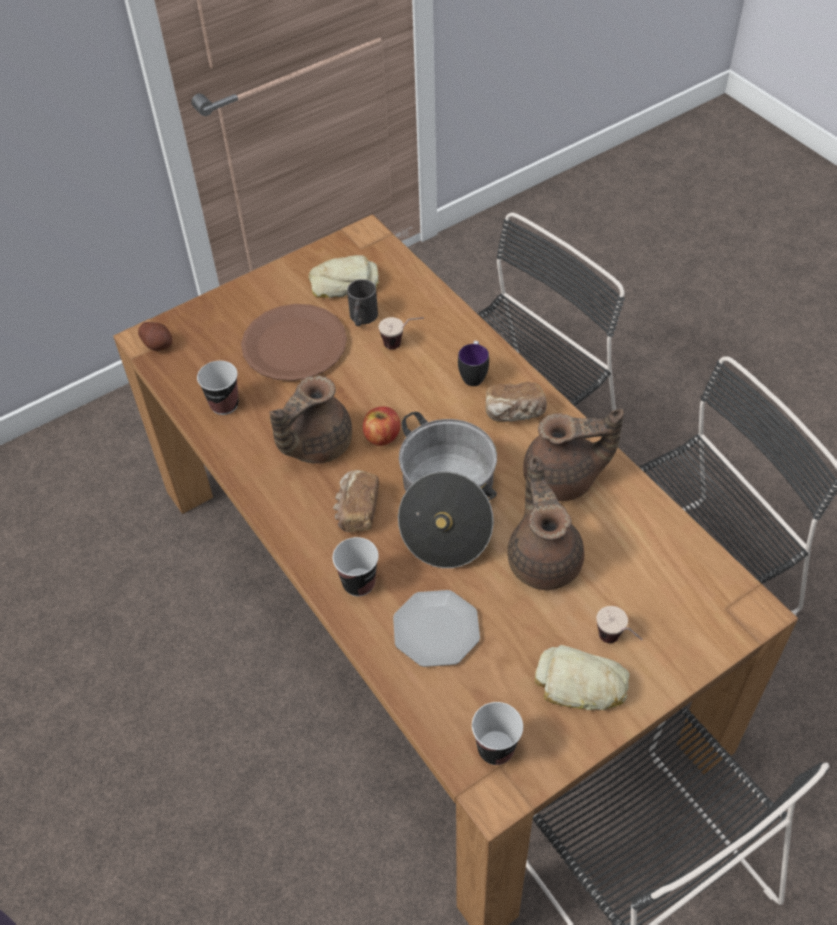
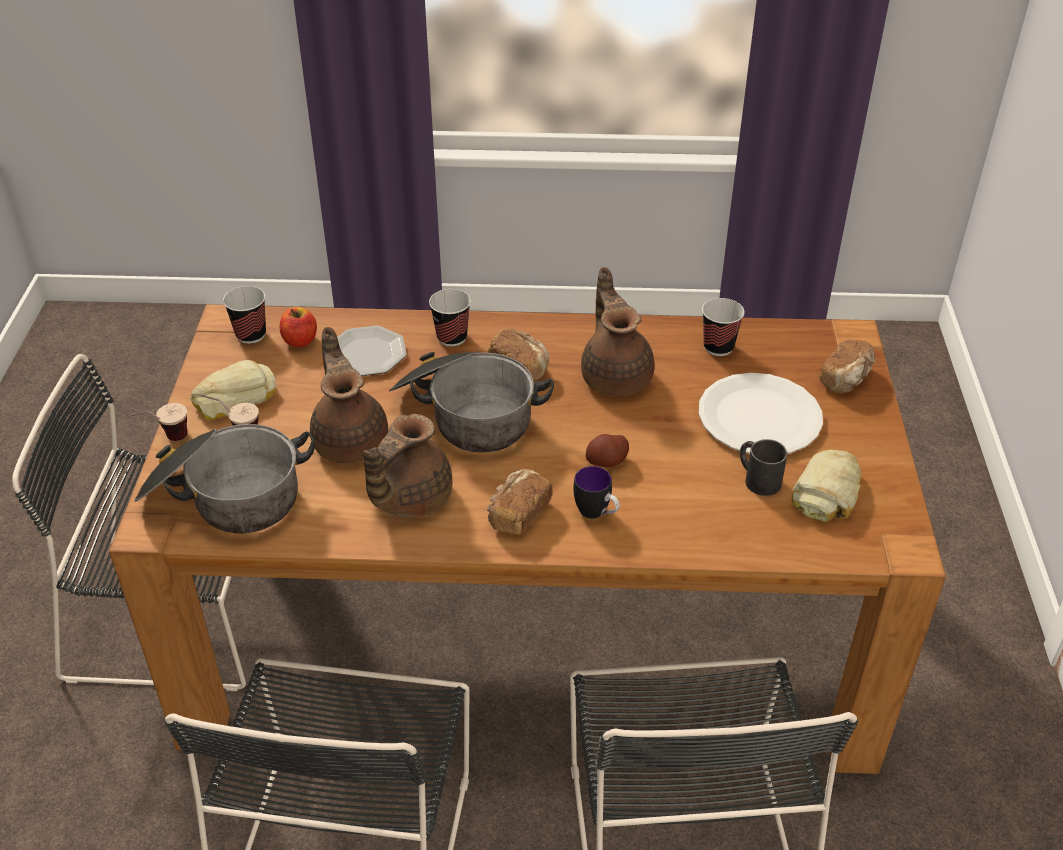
camera: 125 degrees right, 10 degrees down
(158, 344) = (837, 339): potato -> potato (607, 461)
(207, 321) = (846, 378): none -> bread
(294, 345) = (759, 417): brown plate -> white plate
(382, 436) = (583, 416): apple -> apple (300, 340)
(402, 345) = (690, 487): cup -> cup (166, 440)
(544, 558) = (351, 440): brown teapot -> brown teapot turned 135 degrees counterclockwise
(680, 588) = (225, 498): none -> cooking pot

